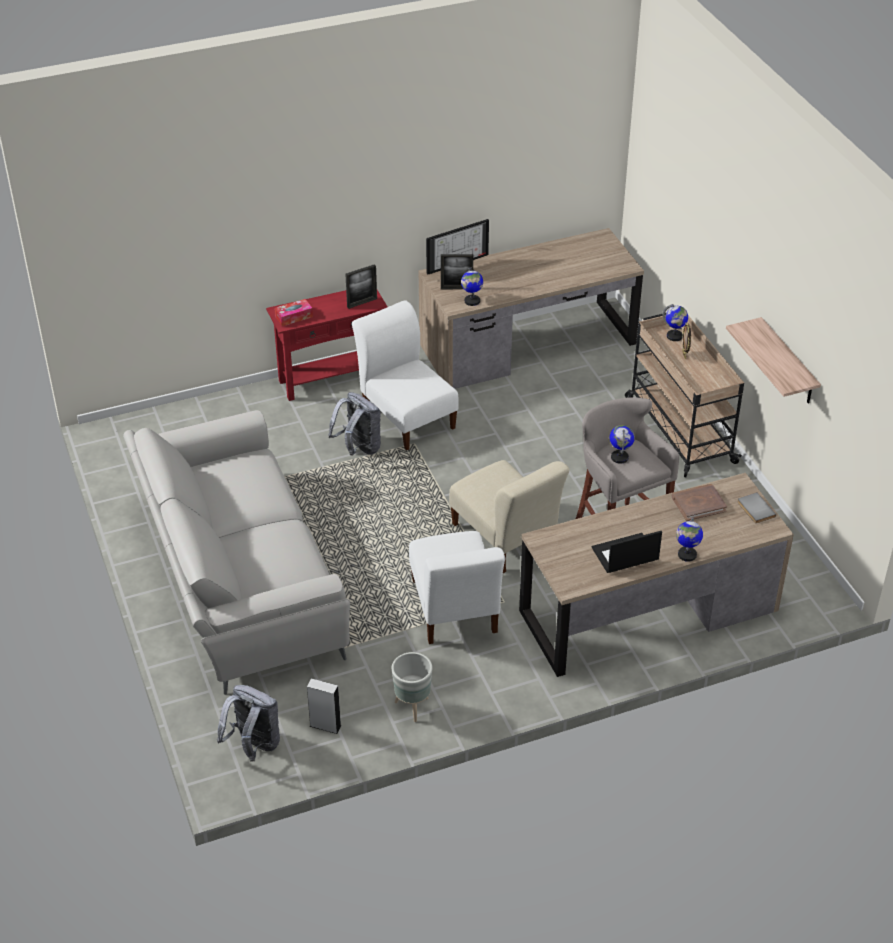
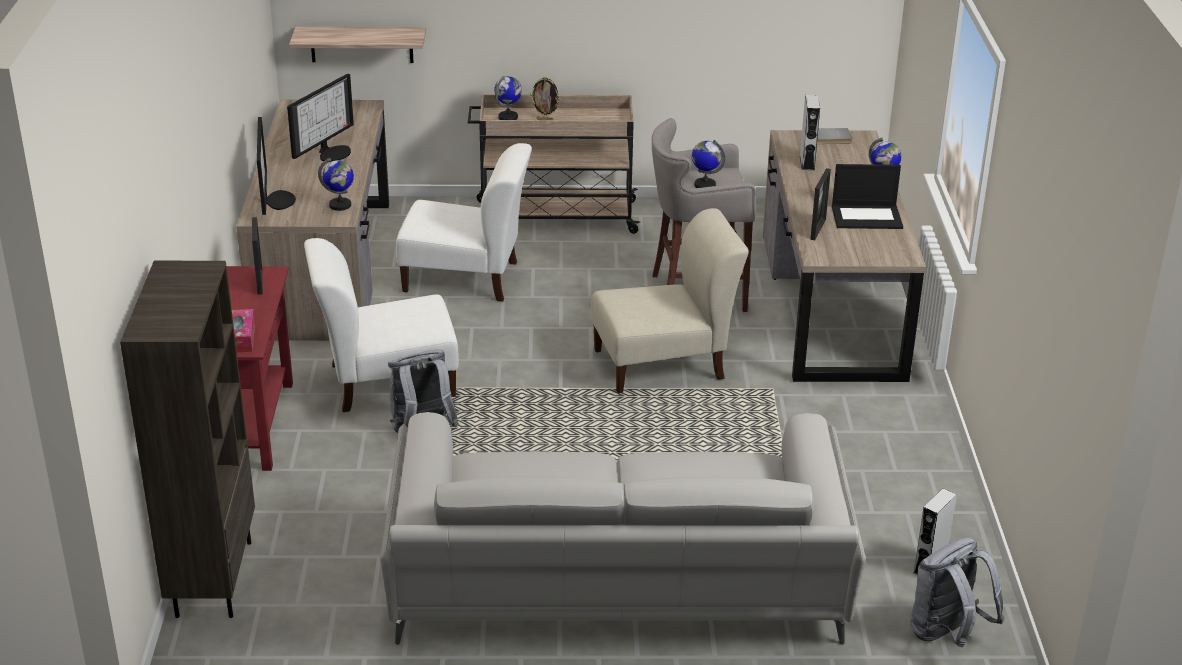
camera: 70 degrees left, 10 degrees down
(181, 414) = (212, 578): none -> brown bookcase
(413, 707) = (921, 491): grey planter -> none
(454, 610) = (769, 426): white chair -> white chair (466, 278)
(456, 288) = (303, 209): picture frame -> picture frame (818, 229)
(544, 274) = (332, 152): none -> monitor
(624, 555) = (867, 217): laptop -> laptop turned 90 degrees counterclockwise
(698, 504) = (807, 162): brown book -> grey speaker
(788, 363) = (691, 26): shelf -> shelf (361, 44)

